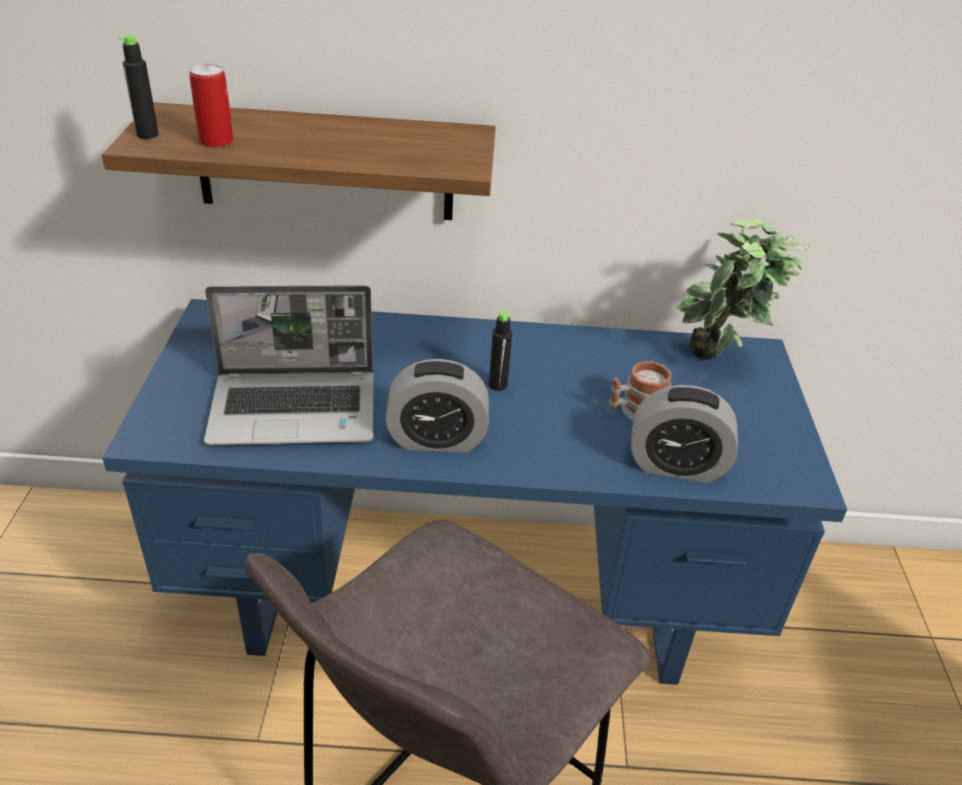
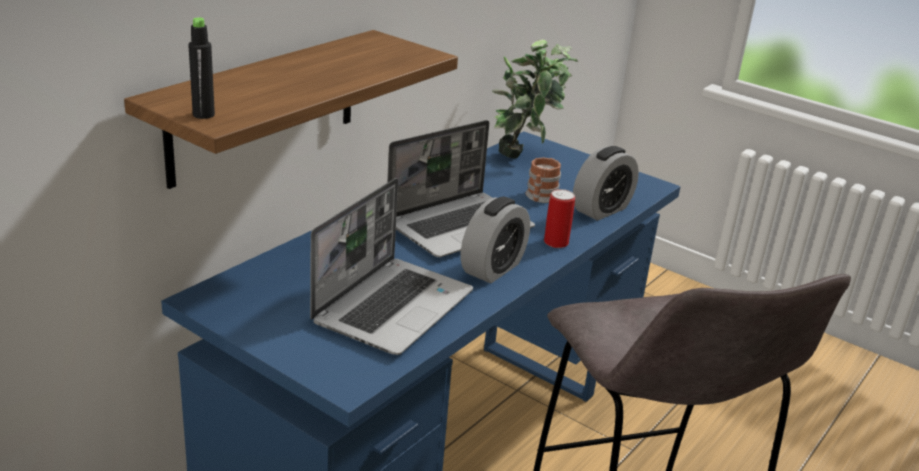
camera: 55 degrees left, 10 degrees down
(216, 141) = (261, 99): can -> can (556, 242)
(498, 385) = (460, 226): black bottle -> laptop

